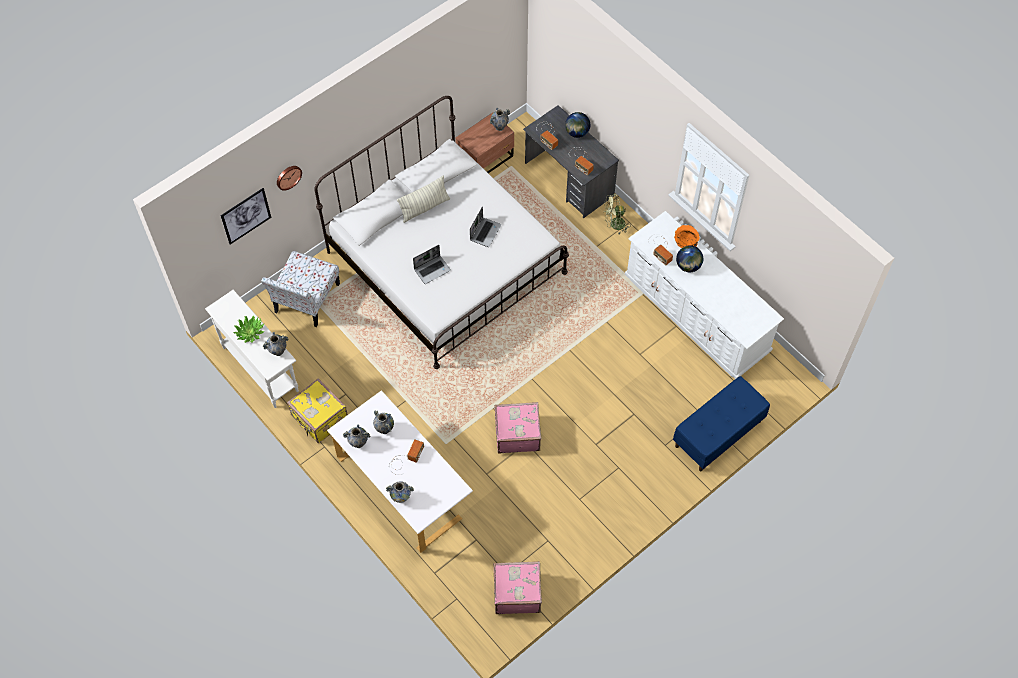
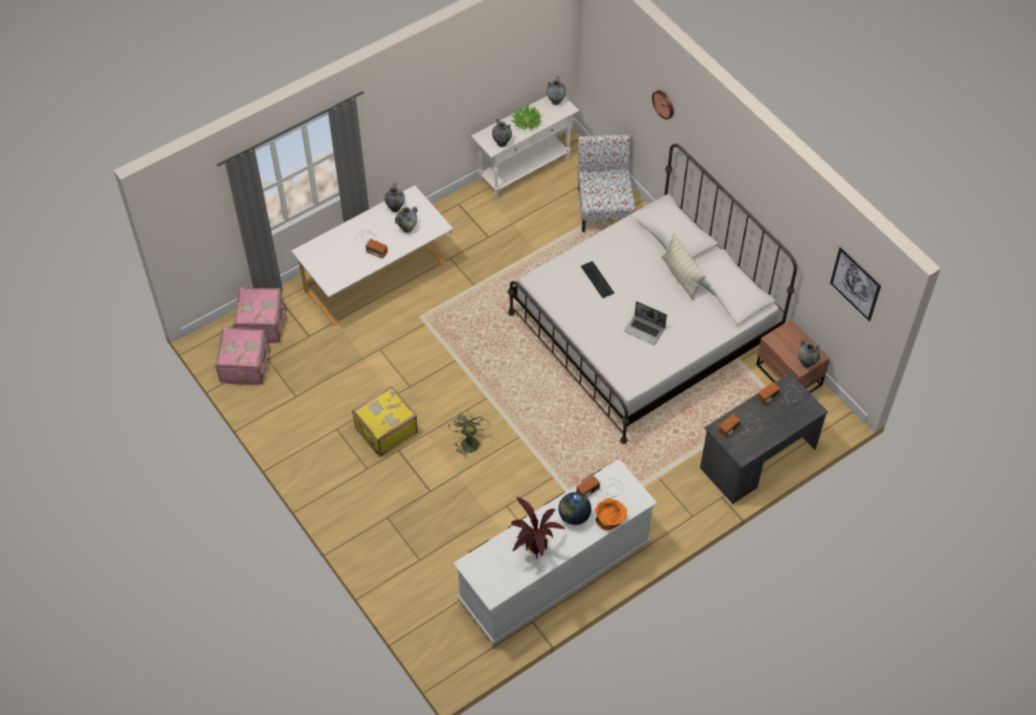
camera: 95 degrees right, 5 degrees down
(246, 216) = (627, 82): picture -> picture (855, 284)
(306, 299) = (604, 207): chair -> chair turned 60 degrees clockwise
(319, 419) = (462, 215): yellow suitcase -> yellow suitcase (385, 430)
(401, 498) = (330, 239): vase -> vase (555, 101)
(432, 269) = (598, 279): laptop -> keyboard
(517, 434) = (421, 379): pink suitcase -> pink suitcase (262, 325)
(577, 132) = (784, 427): globe -> none
(614, 225) = (689, 500): green fan -> green fan (468, 441)
(718, 434) = (392, 573): blue bench -> none
(723, 292) = (534, 549): none -> potted plant

